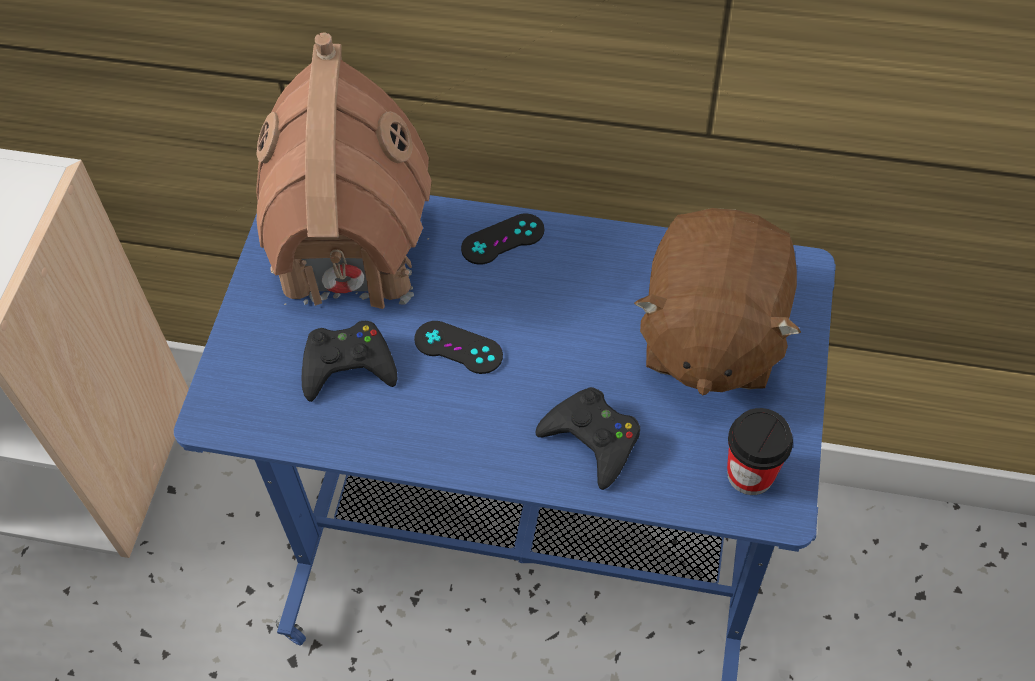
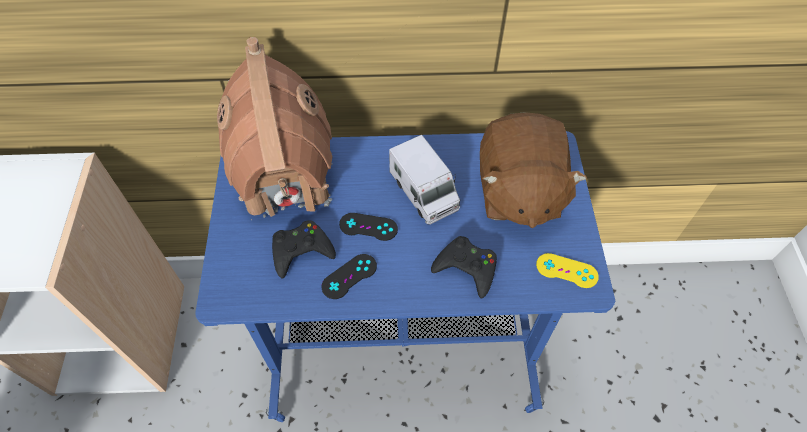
camera: 15 degrees left, 0 degrees up
(503, 239) = (378, 156): black game controller -> black game controller (349, 276)
(559, 309) = (424, 192): none -> toy truck
(750, 474) = (566, 270): cup -> yellow game controller

